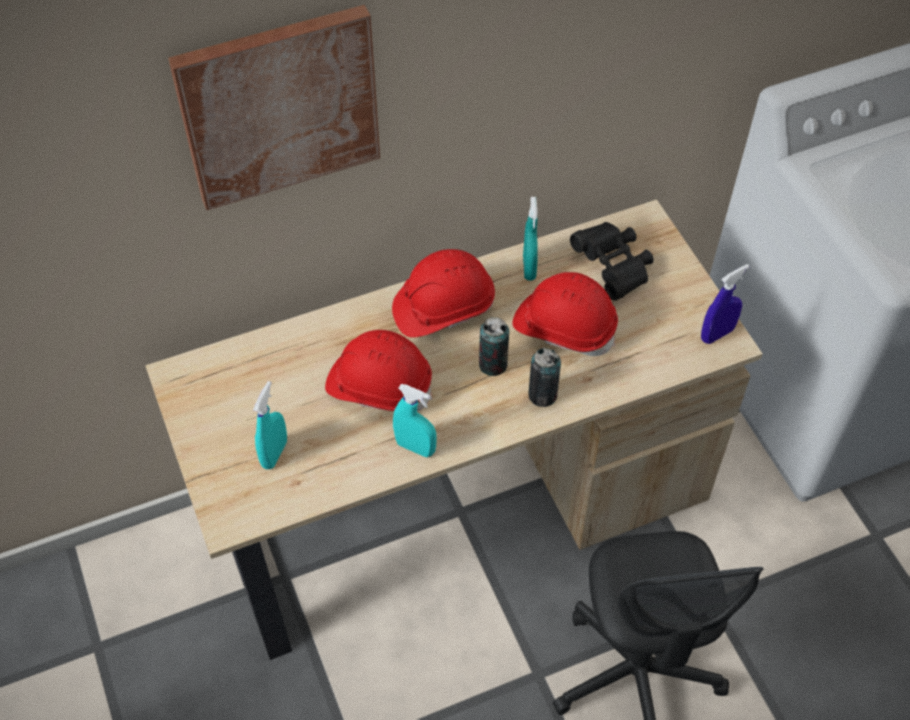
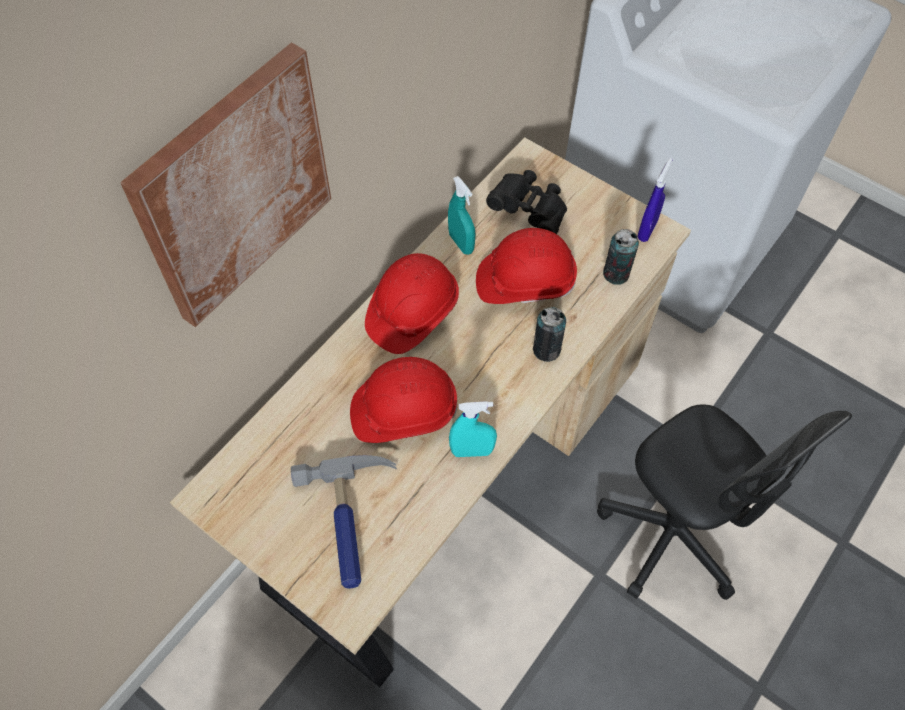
camera: 30 degrees left, 5 degrees up
(274, 454) = (351, 523): turquoise spray bottle -> hammer
(493, 365) = (488, 343): can -> can (616, 274)

